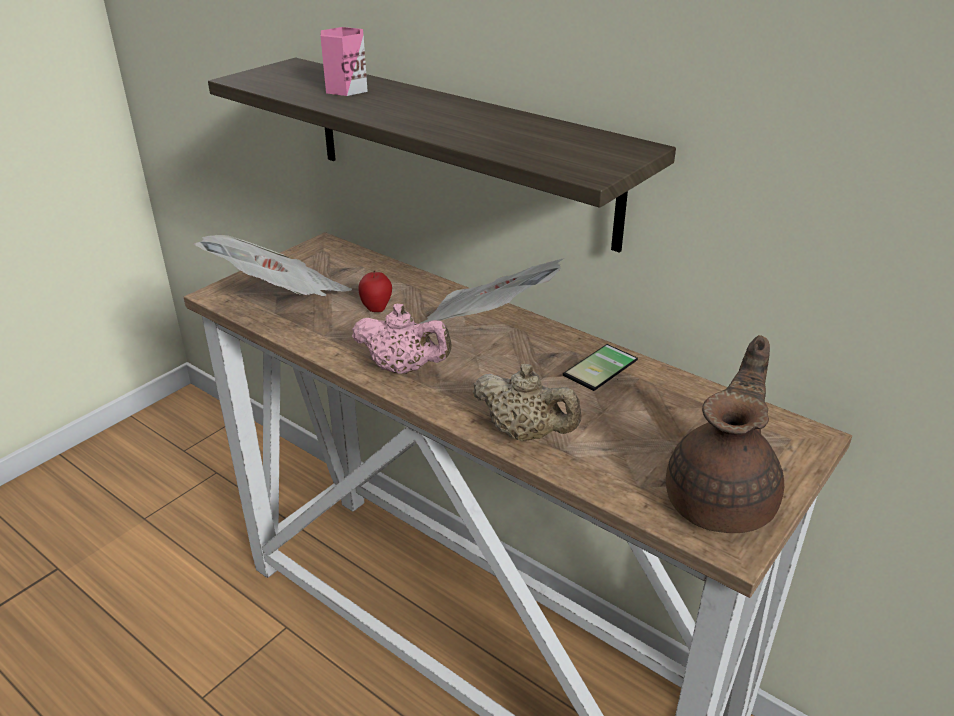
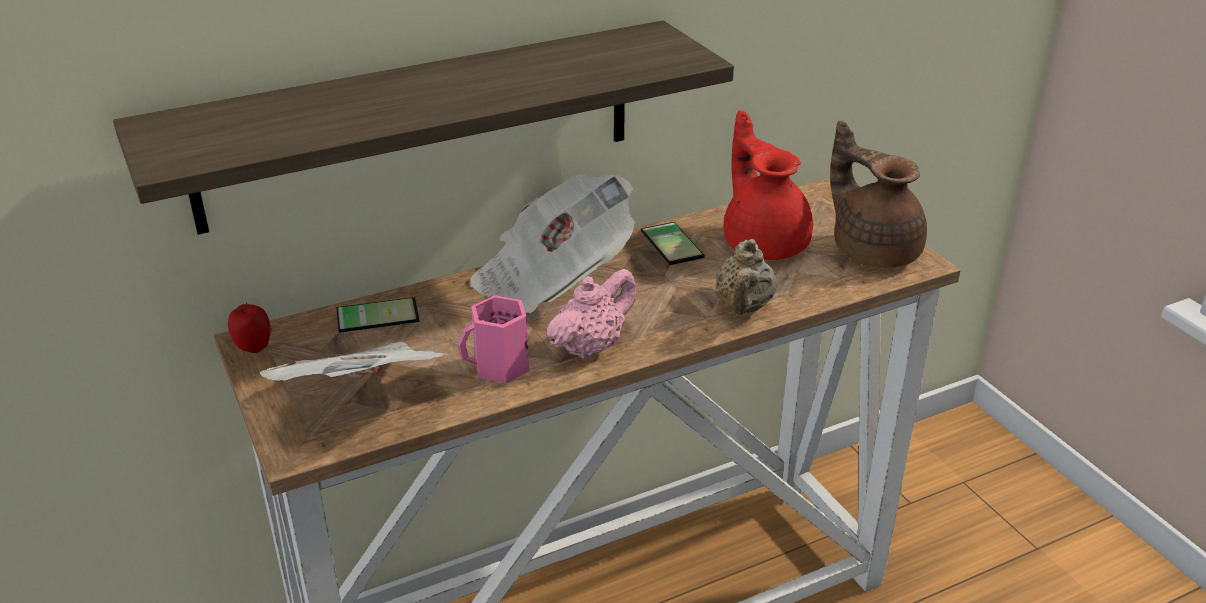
camera: 65 degrees left, 0 degrees up
(344, 88) = (311, 111): pink mug -> pink mug (499, 367)
(376, 308) = (454, 336): apple -> apple (253, 348)
(385, 272) = (377, 313): none -> phone
(525, 434) = (743, 307): beige teapot -> beige teapot turned 135 degrees clockwise
(659, 419) = (764, 242): none -> red teapot

